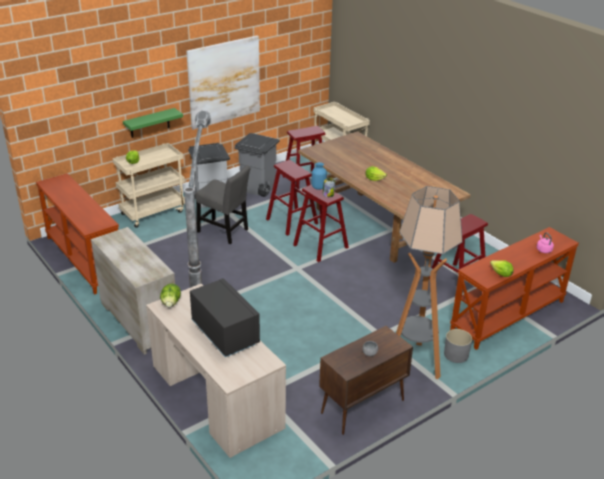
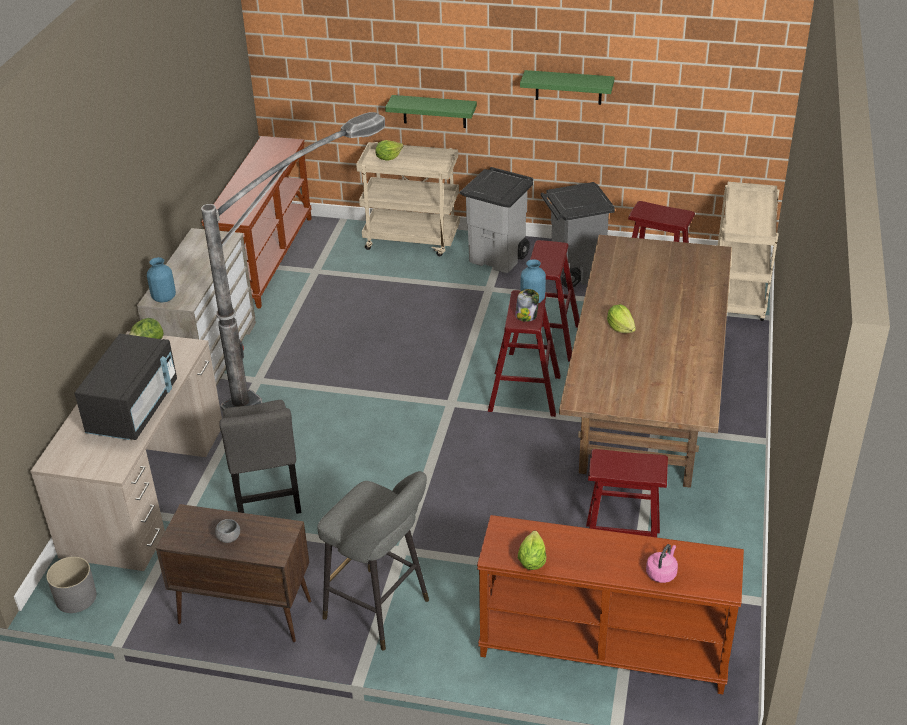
camera: 50 degrees right, 5 degrees up
(145, 276) = (163, 298): none -> blue vase
(224, 82) = (568, 87): picture -> green shelf
(224, 232) = (447, 307): grey chair -> grey chair (267, 495)
(414, 363) = (381, 611): floor lamp -> grey stool
(456, 354) = (445, 642): grey planter -> grey planter (76, 597)

